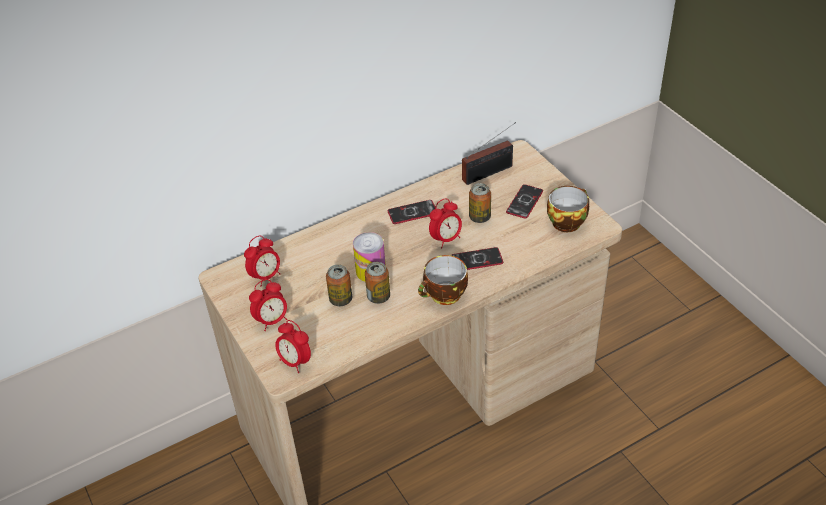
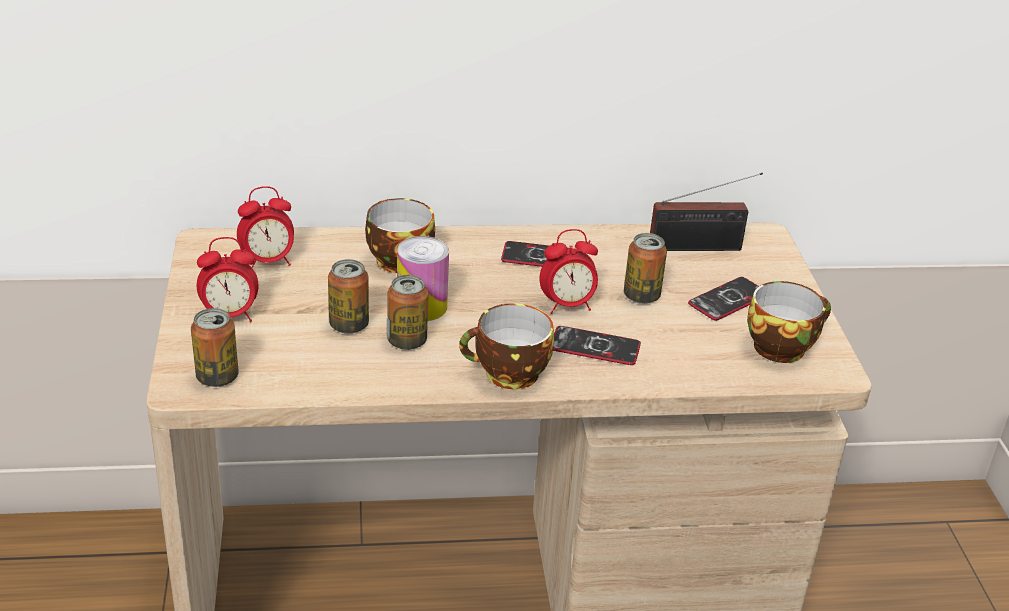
camera: 20 degrees right, 10 degrees down
(295, 362) = (217, 377): alarm clock -> can
(335, 246) = (396, 259): none -> cup

